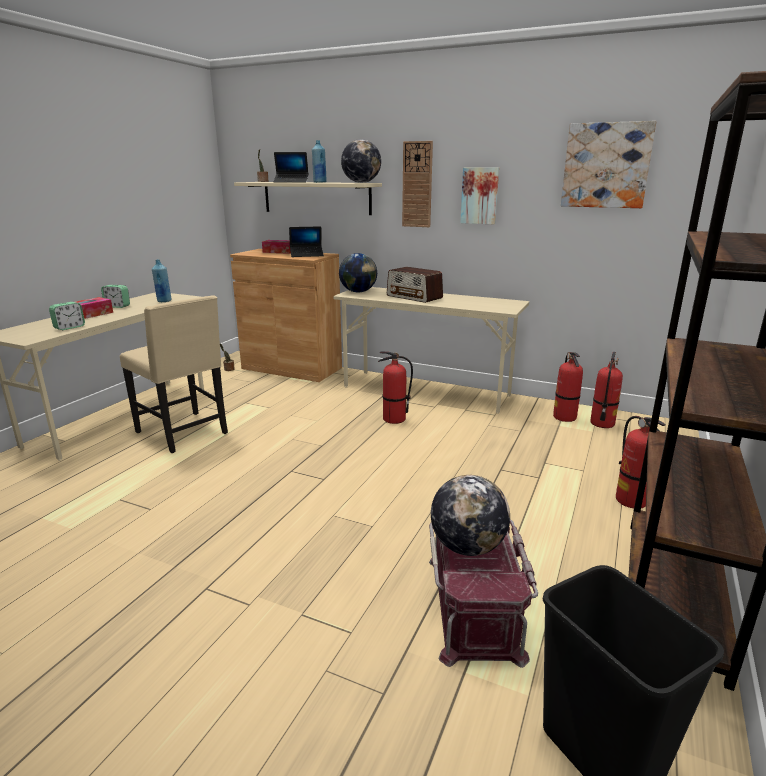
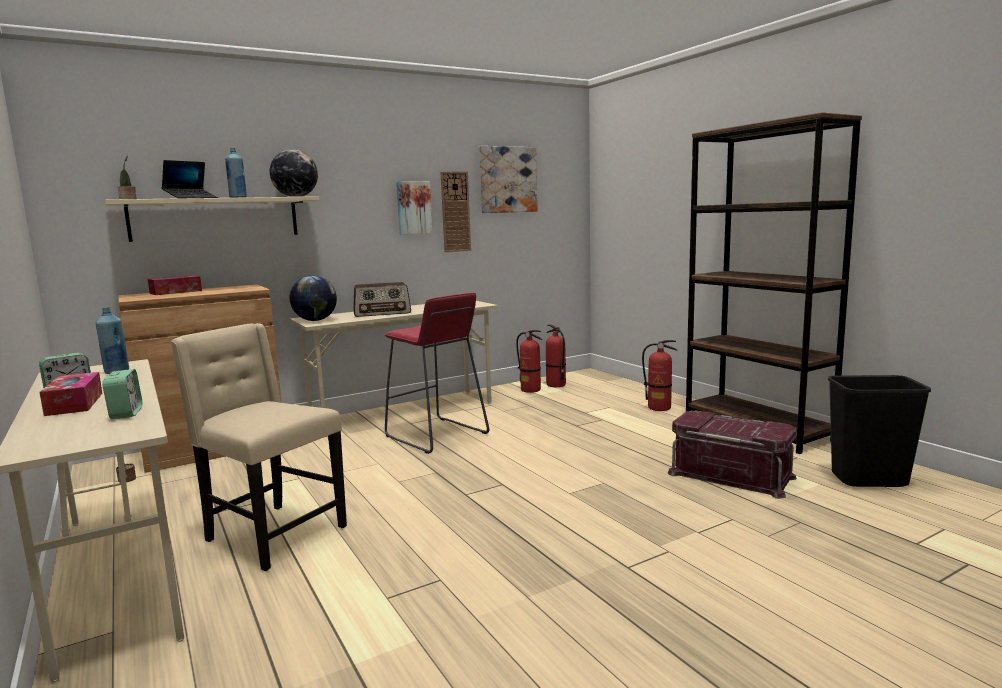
camera: 55 degrees left, 10 degrees down
(184, 433) = (272, 534): beige chair -> beige chair turned 135 degrees counterclockwise
(307, 255) = (231, 288): laptop -> none
(394, 419) = (436, 435): fire extinguisher -> red stool
(417, 185) = (349, 199): wall clock -> wall clock (455, 212)
(467, 547) = (728, 428): globe -> none

